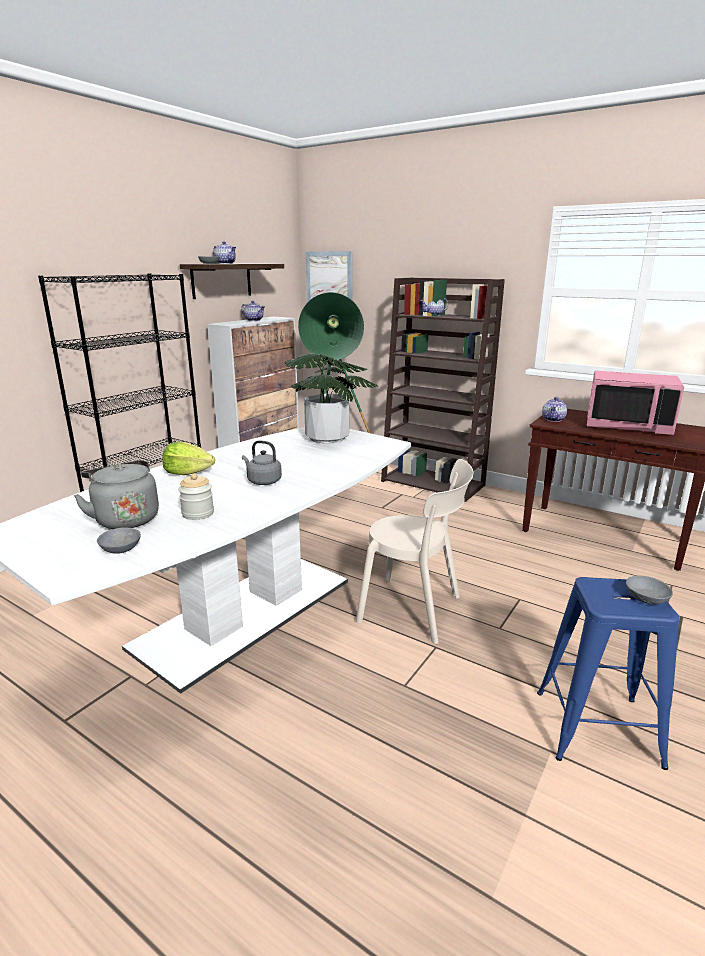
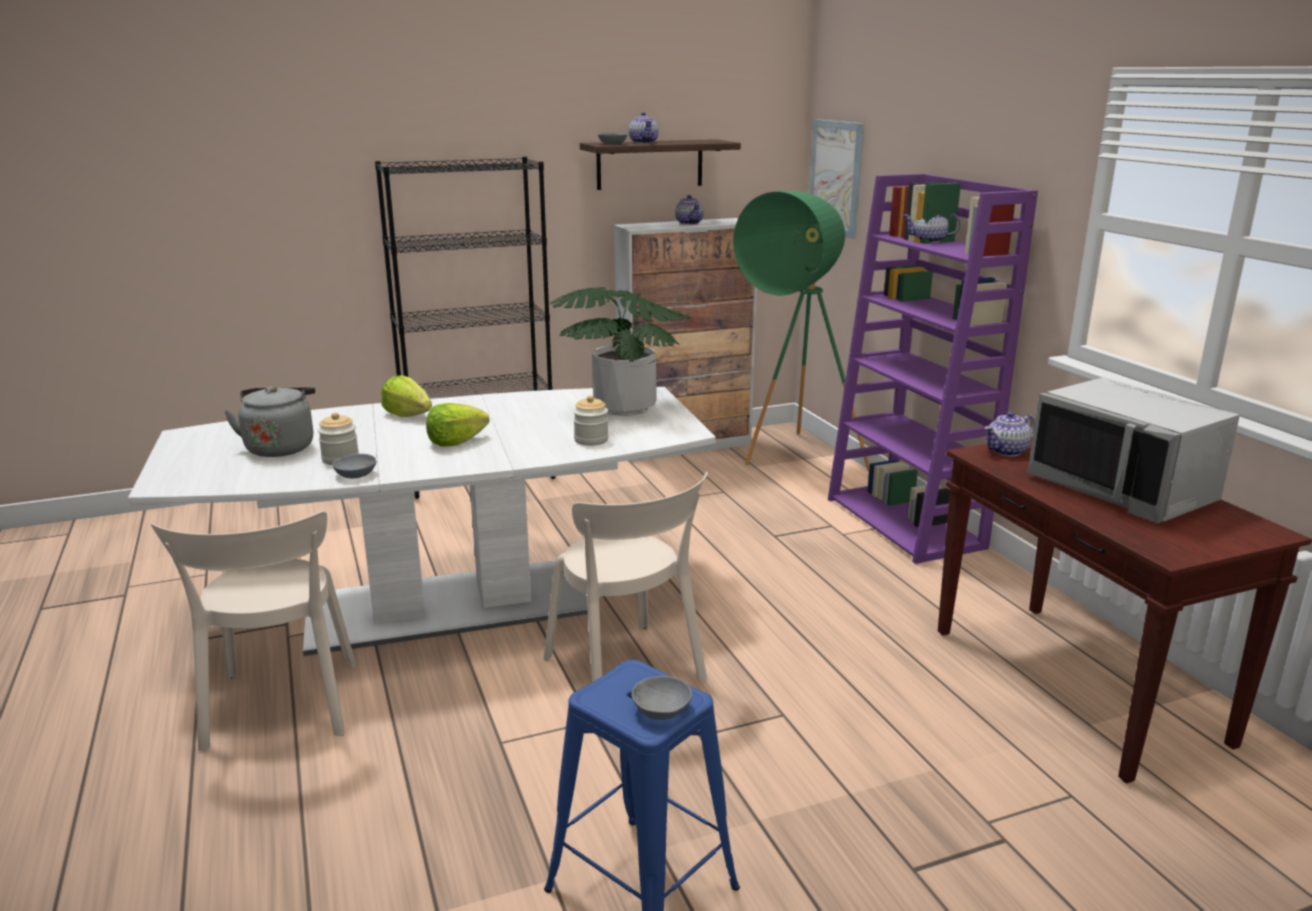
camera: 35 degrees right, 0 degrees up
(119, 548) = (231, 472): grey bowl -> grey bowl (354, 474)
(219, 741) = (281, 710): none -> beige chair
(262, 481) = (456, 442): grey kettle -> lettuce
(348, 459) = (591, 440): none -> jar
(434, 483) = (906, 523): brown bookcase -> purple bookcase
(628, 425) = (1123, 489): pink microwave -> grey microwave

